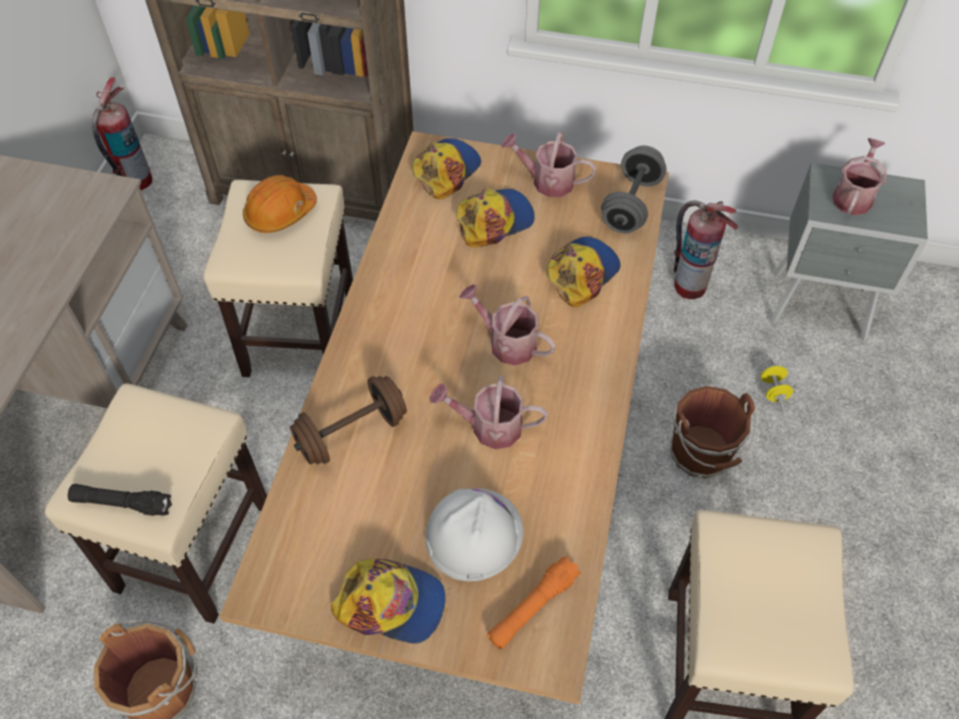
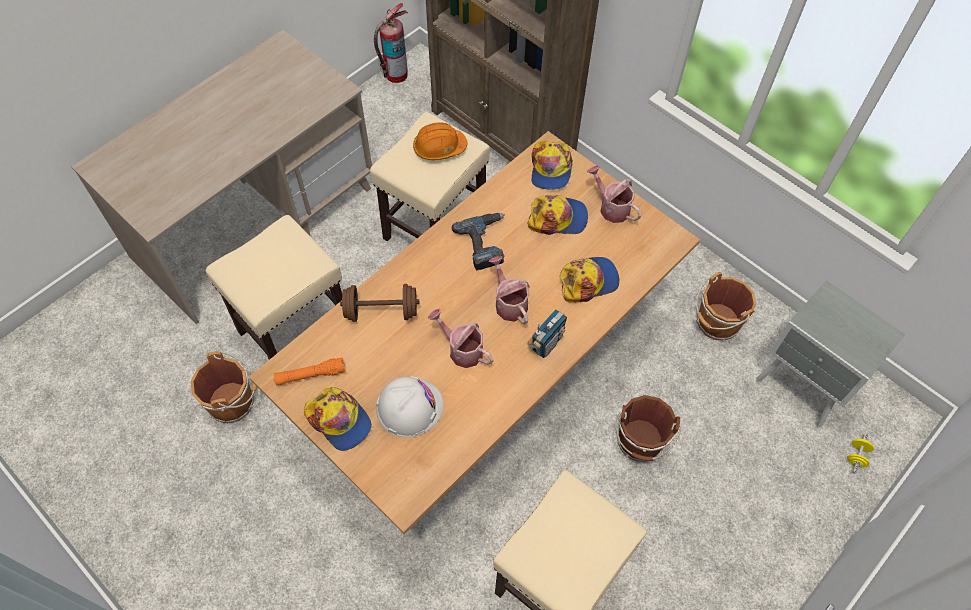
camera: 30 degrees right, 5 degrees up
(122, 504) = (245, 286): black flashlight -> none
(428, 287) = (485, 243): none -> power drill
(446, 170) = (550, 169): cap -> cap turned 120 degrees clockwise
(532, 607) = (413, 467): orange flashlight -> orange flashlight (310, 375)
(586, 367) = (546, 344): none -> radio
(631, 205) = (655, 251): grey dumbbell -> none
(689, 285) = (716, 323): fire extinguisher -> brown bucket
(773, 391) = (722, 427): yellow dumbbell -> yellow dumbbell (856, 456)
(853, 196) = (838, 320): watering can -> none

